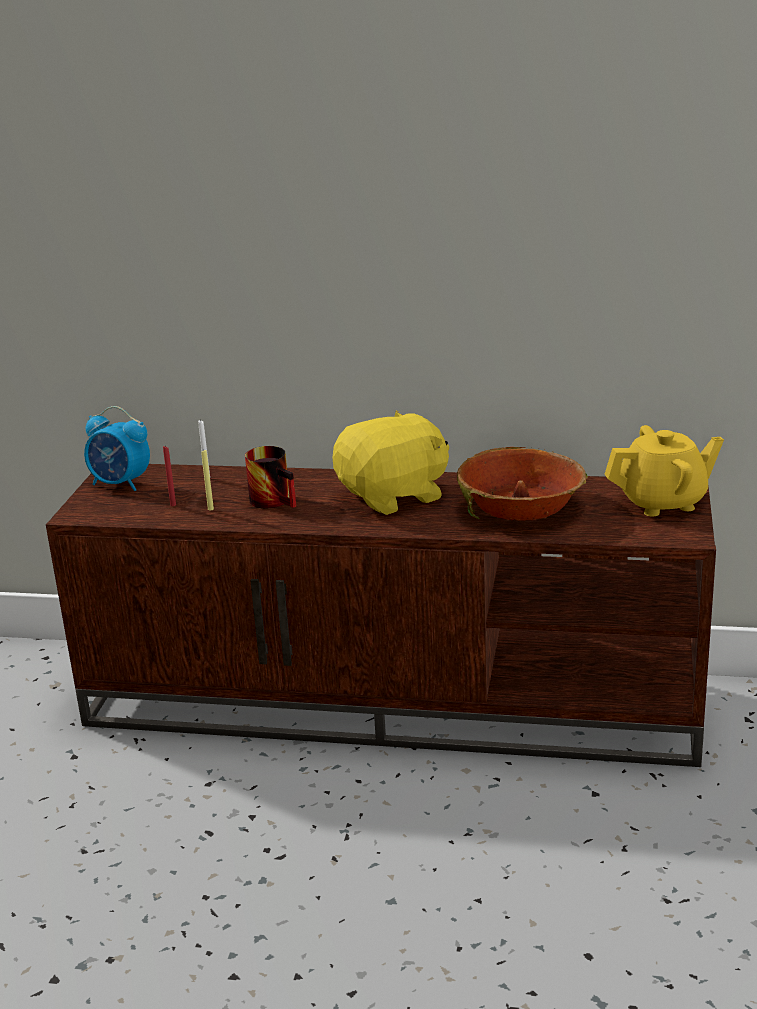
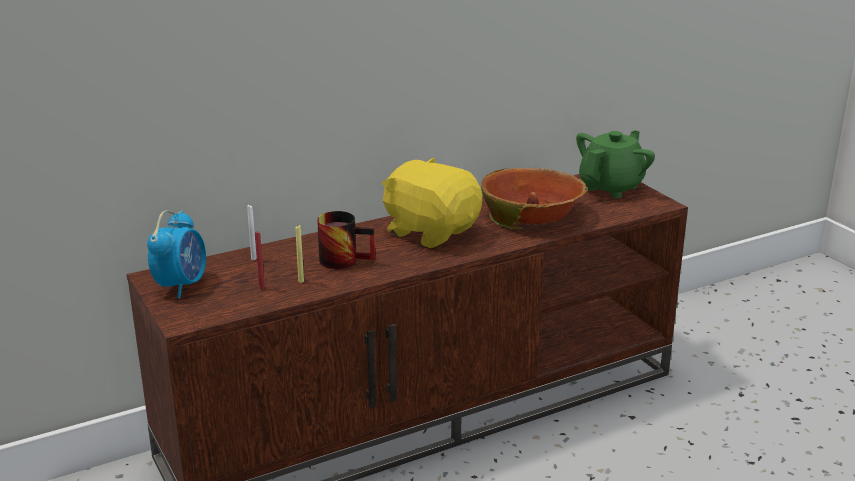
camera: 40 degrees left, 0 degrees up
(121, 484) = (181, 285): alarm clock -> alarm clock turned 60 degrees counterclockwise
(394, 496) = (431, 231): yellow plush toy -> yellow plush toy turned 75 degrees counterclockwise
(663, 502) = (611, 187): yellow teapot -> green teapot

